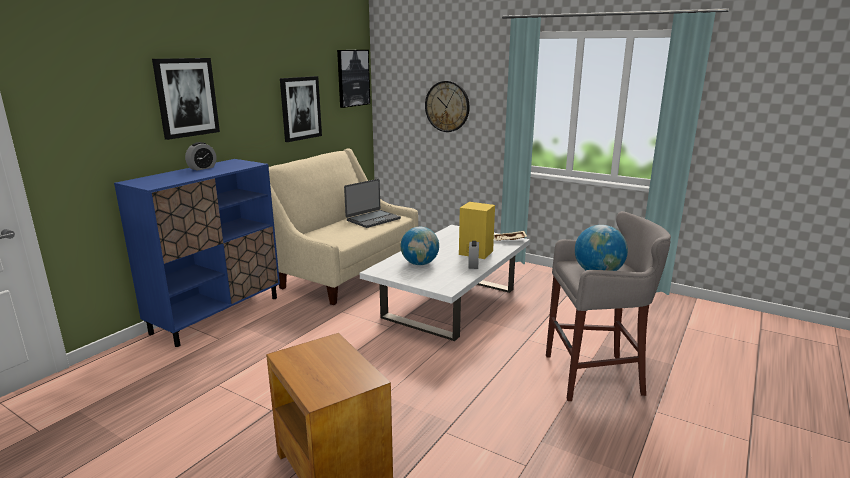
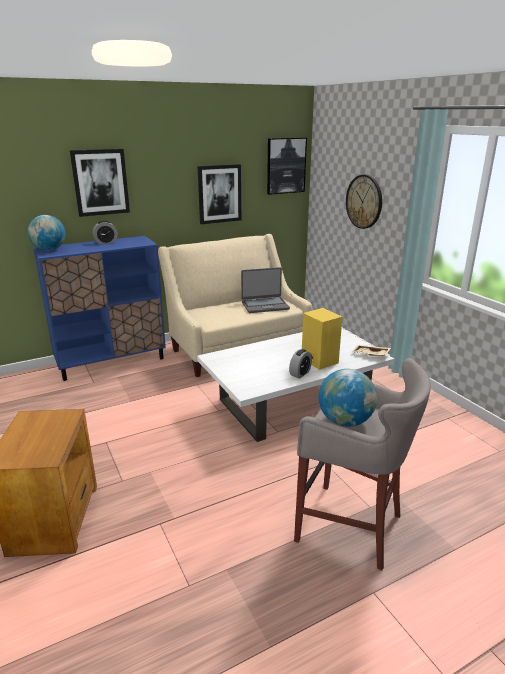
camera: 30 degrees right, 5 degrees up
(420, 263) = (255, 359): globe -> globe (49, 250)

